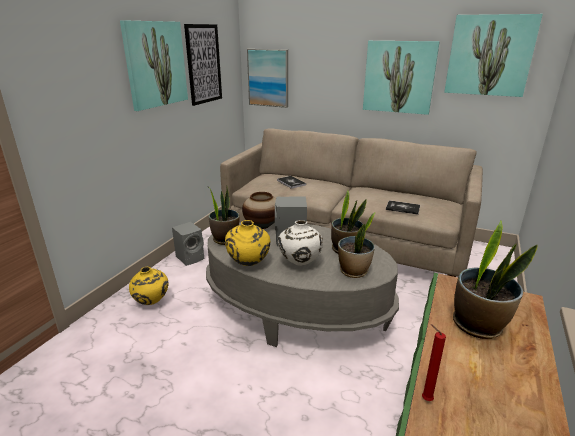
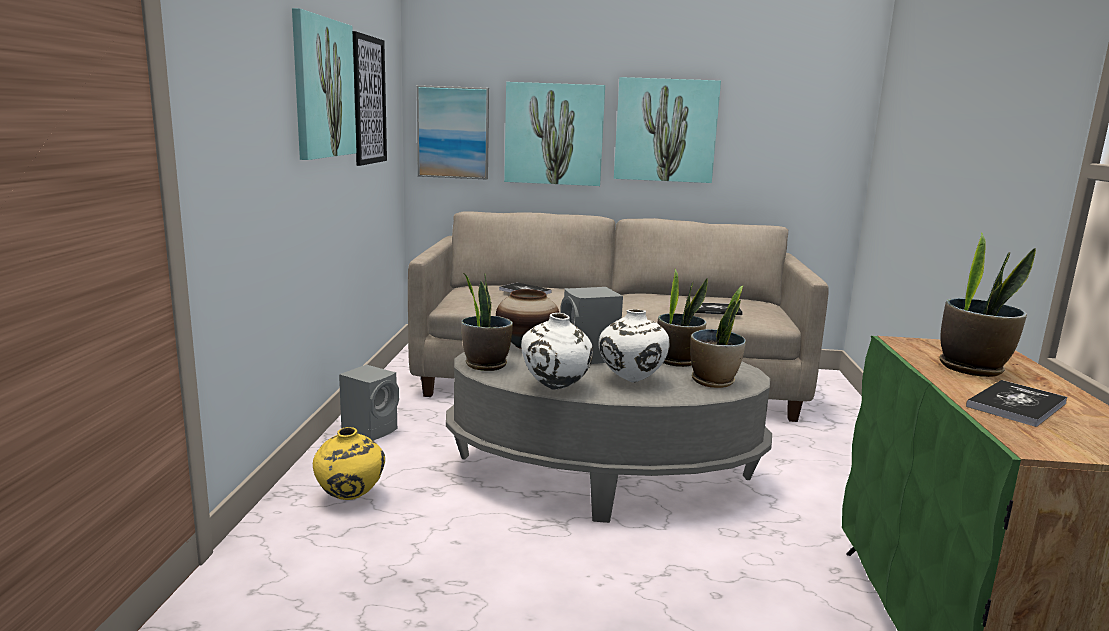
camera: 20 degrees left, 10 degrees down
(249, 264) = (556, 388): yellow vase -> white vase
(425, 399) = (993, 422): red candle -> none
(469, 380) = (1016, 405): none -> book
(489, 55) = (787, 101): picture -> picture (554, 134)

